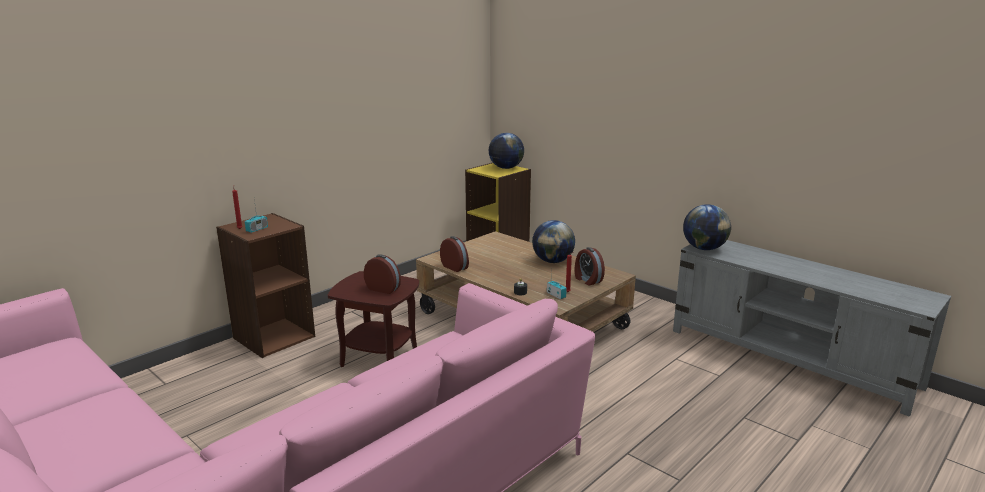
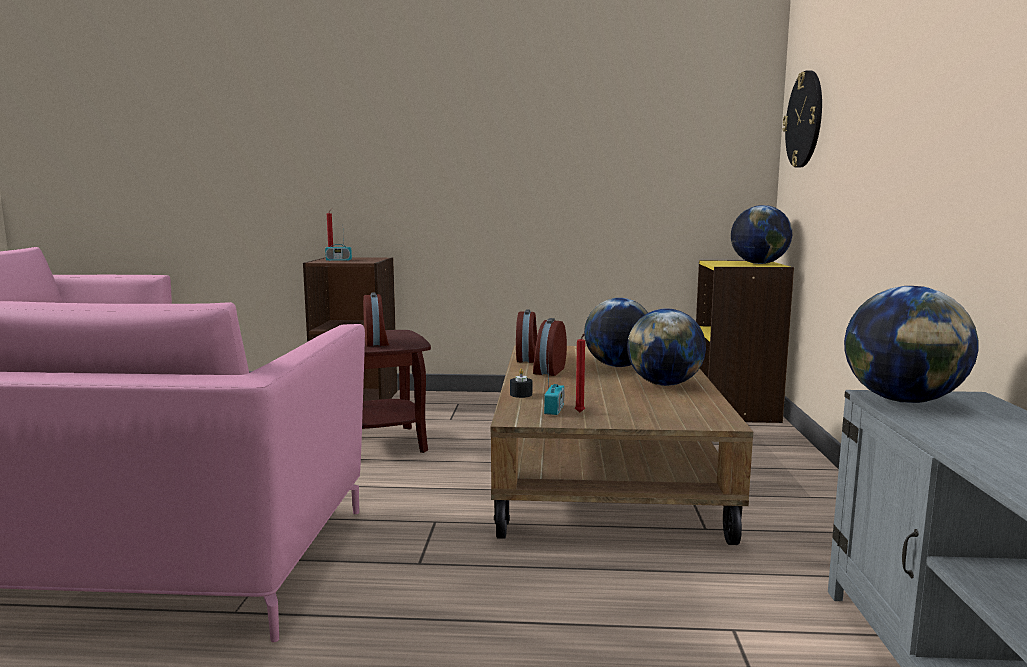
camera: 50 degrees right, 10 degrees down
(506, 256) = (618, 366): none -> globe
(525, 81) = (804, 119): none -> wall clock
(587, 280) = (650, 412): alarm clock -> alarm clock (548, 371)

